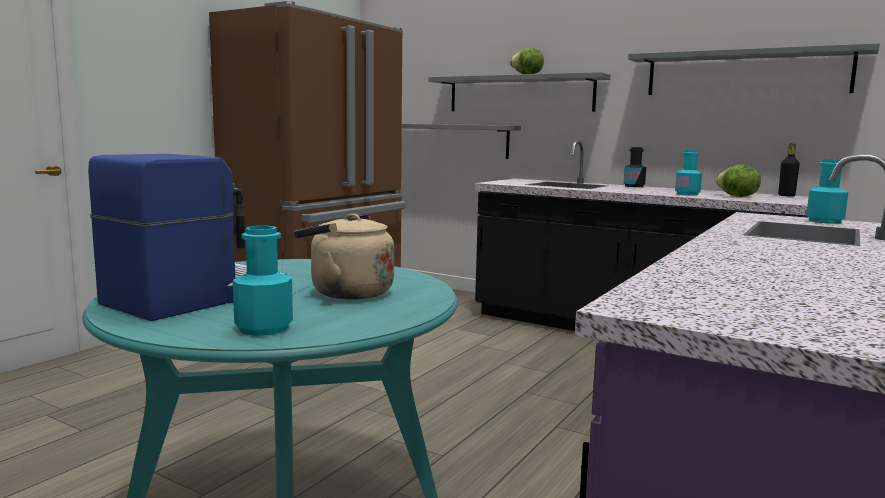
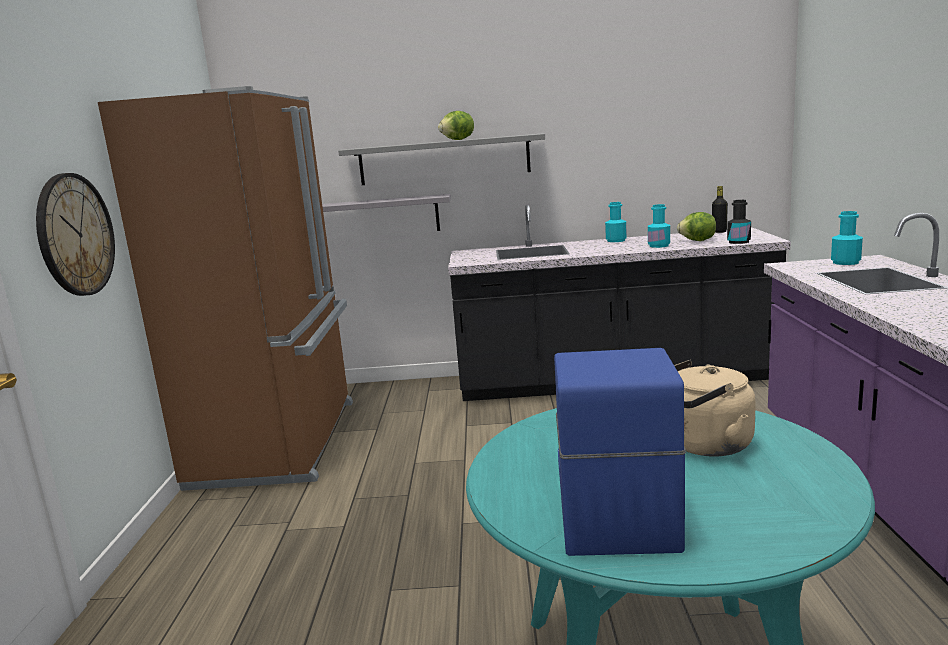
camera: 30 degrees left, 5 degrees up
(158, 97) = (75, 235): none -> wall clock
(264, 328) = (783, 515): turquoise bottle -> turquoise bottle (616, 240)
(634, 186) = (585, 242): black bottle -> black bottle (738, 242)
(745, 73) = (668, 125): grey shelf -> none

